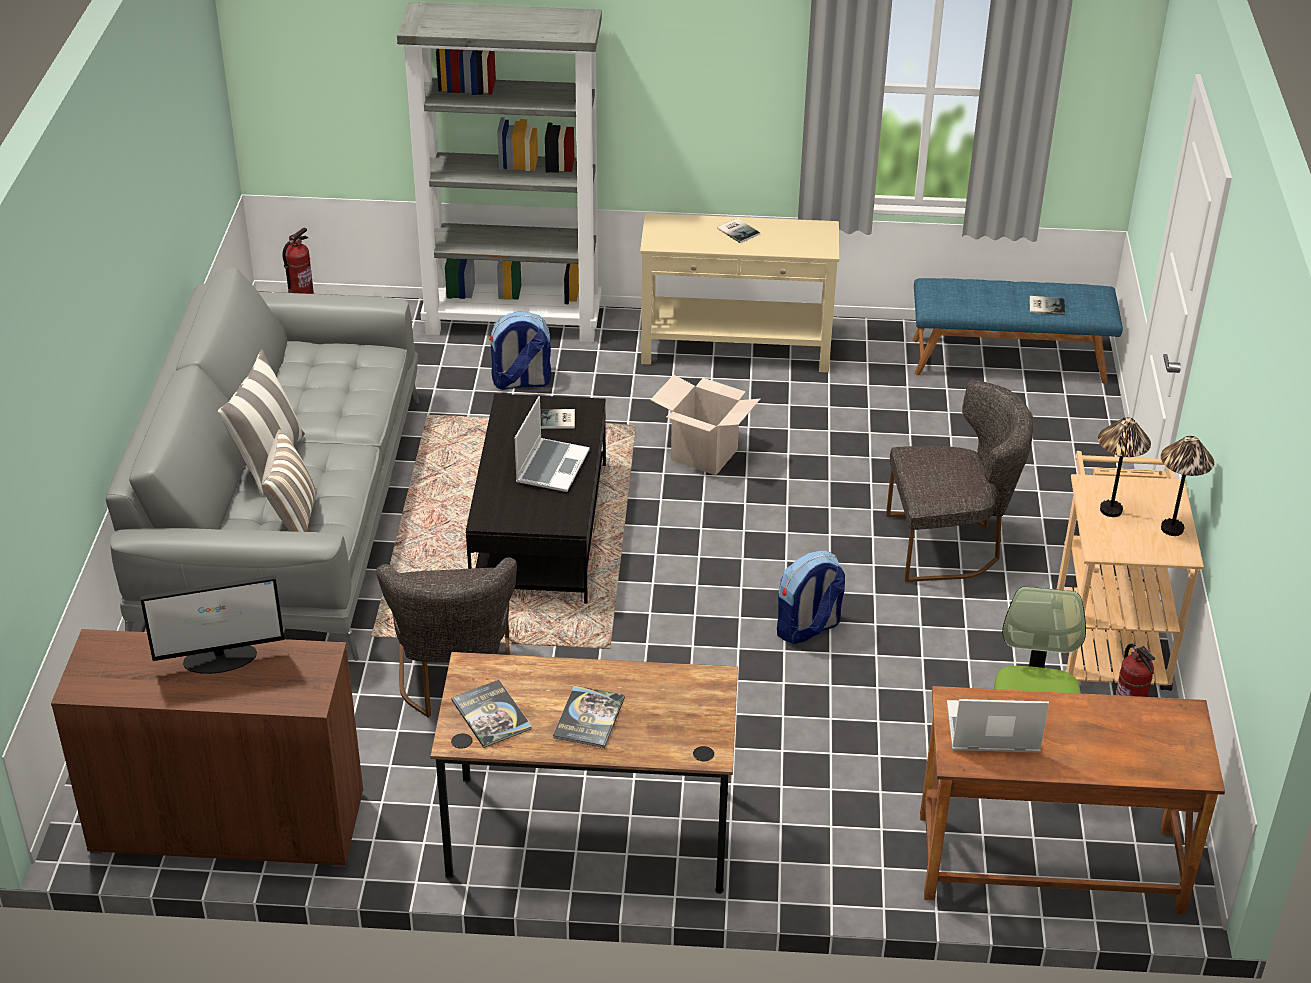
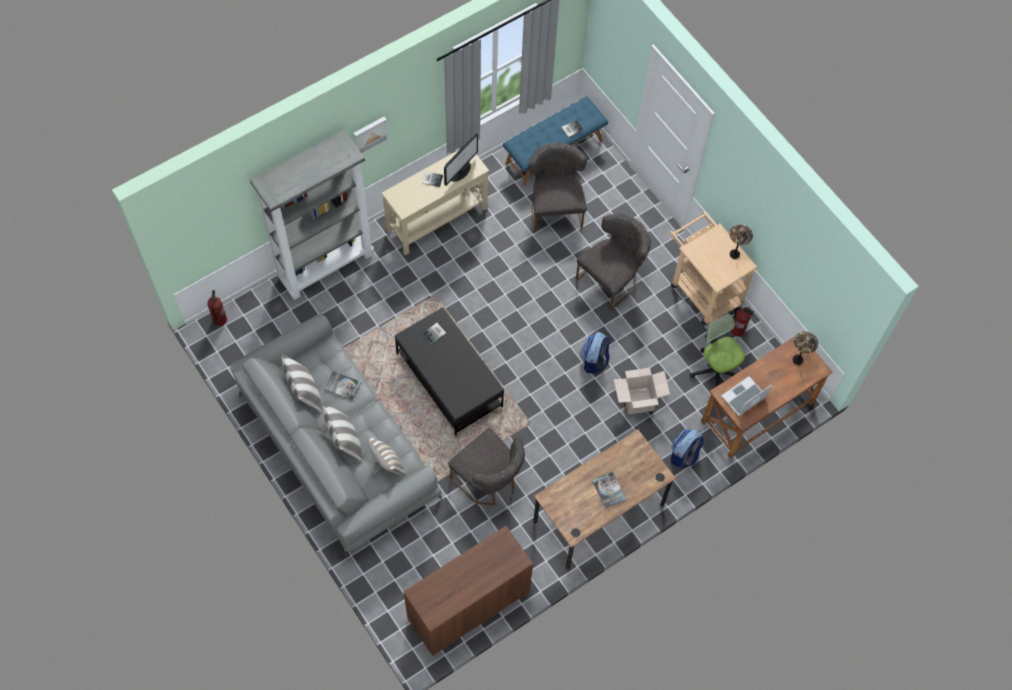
camera: 40 degrees left, 25 degrees up
(221, 658) = (469, 566): monitor -> monitor (460, 170)
(283, 382) = (304, 393): none -> pillow
(491, 715) = (575, 514): book -> book (342, 386)
(521, 382) = (364, 301): backpack -> backpack (684, 455)
(551, 466) = (456, 361): laptop -> none
(654, 67) = (370, 134): none -> picture
(704, 454) = (477, 293): cardboard box -> cardboard box (638, 401)
(941, 421) = (555, 208): none -> grey chair
(1110, 510) = (707, 259): table lamp -> table lamp (797, 360)

